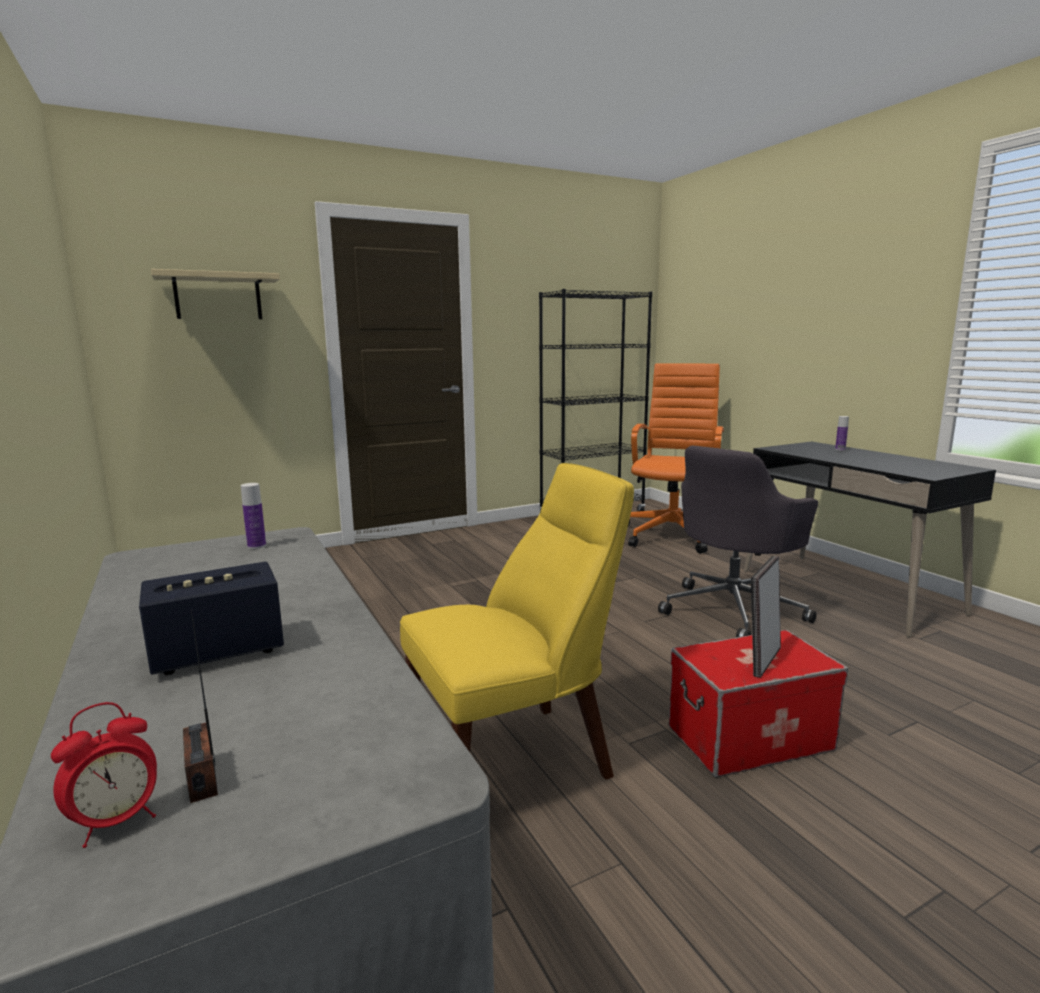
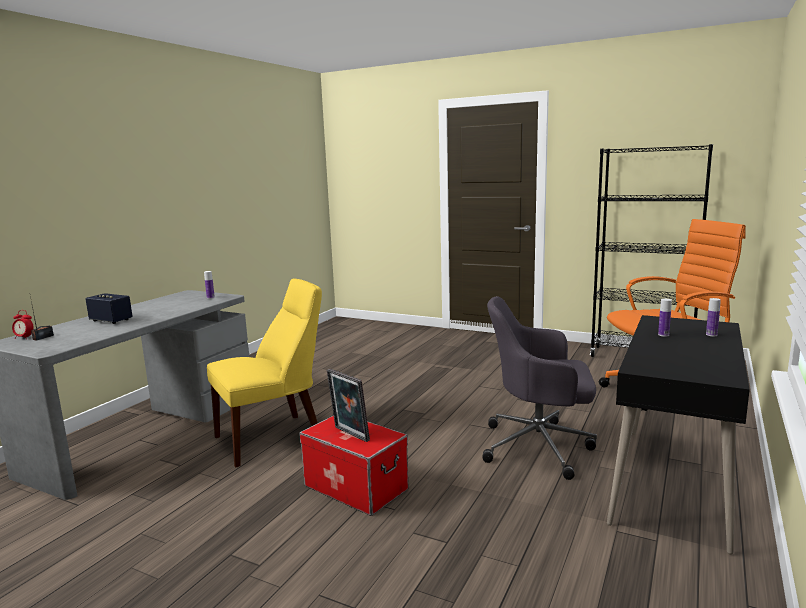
camera: 55 degrees right, 0 degrees up
(218, 297) = (384, 164): beige shelf -> none
(517, 760) = (274, 437): yellow chair -> yellow chair turned 60 degrees counterclockwise
(762, 660) = (349, 435): picture frame -> picture frame turned 135 degrees counterclockwise
(827, 455) = (663, 335): none -> bottle

